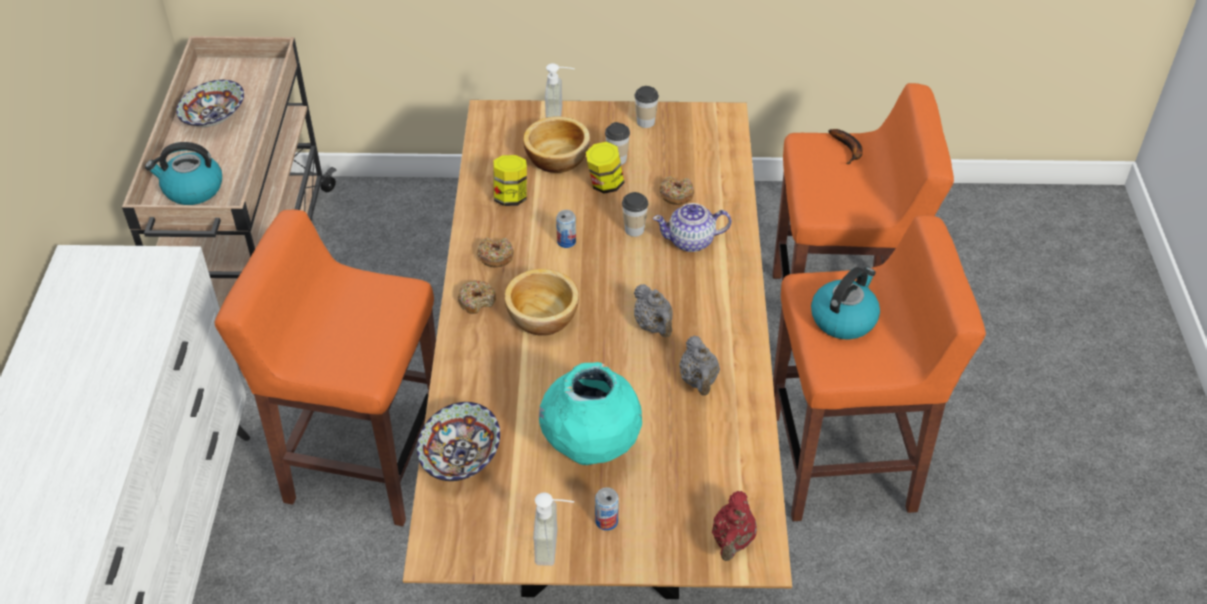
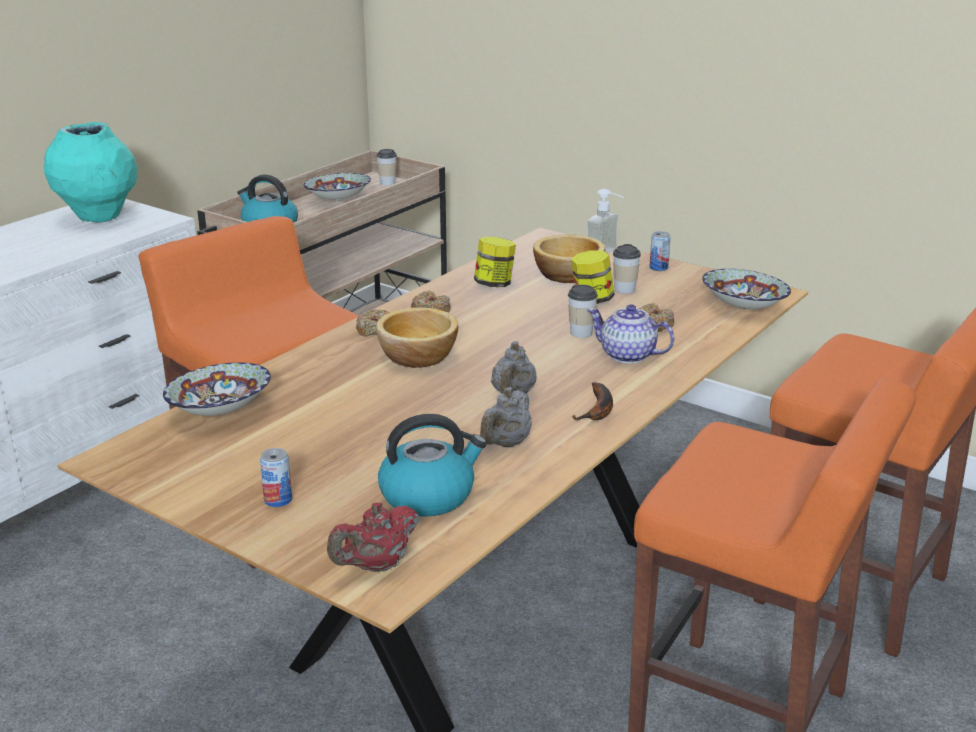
camera: 35 degrees right, 20 degrees down
(556, 546) = (208, 497): soap dispenser -> none
(566, 242) = (506, 321): can -> can (658, 268)
(590, 450) = (335, 449): turquoise vase -> turquoise vase (99, 217)
(645, 122) = (684, 276): cup -> cup (387, 183)
(719, 144) = (742, 307): none -> bowl
(843, 318) = (739, 468): kettle -> kettle (428, 495)
(848, 149) = (897, 358): banana -> banana (598, 410)

